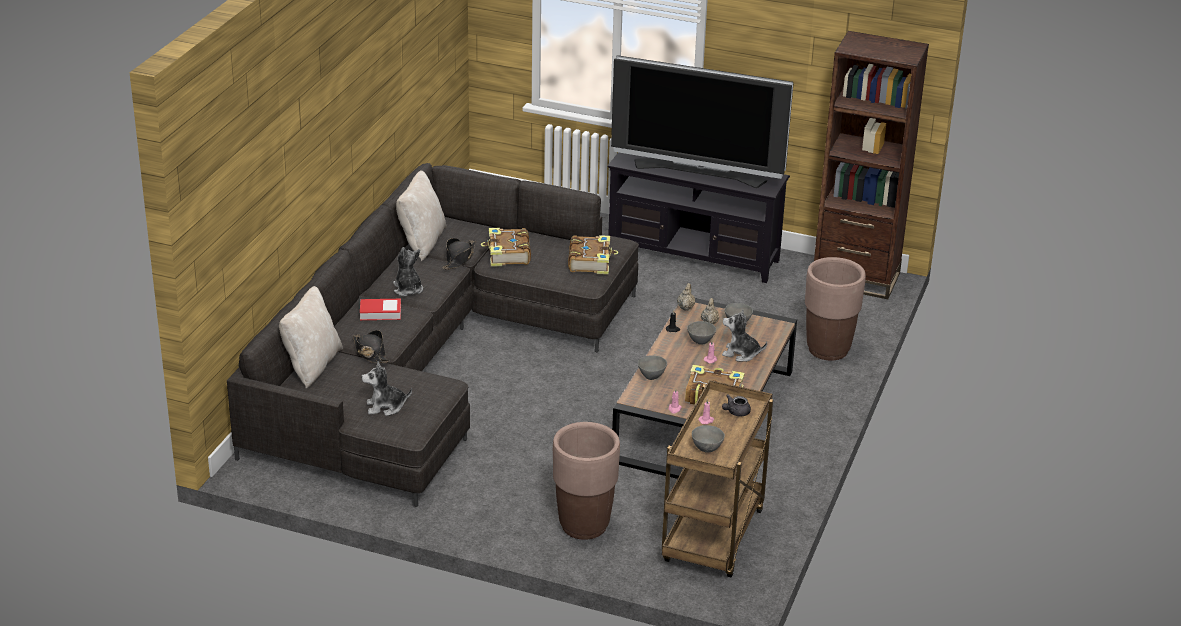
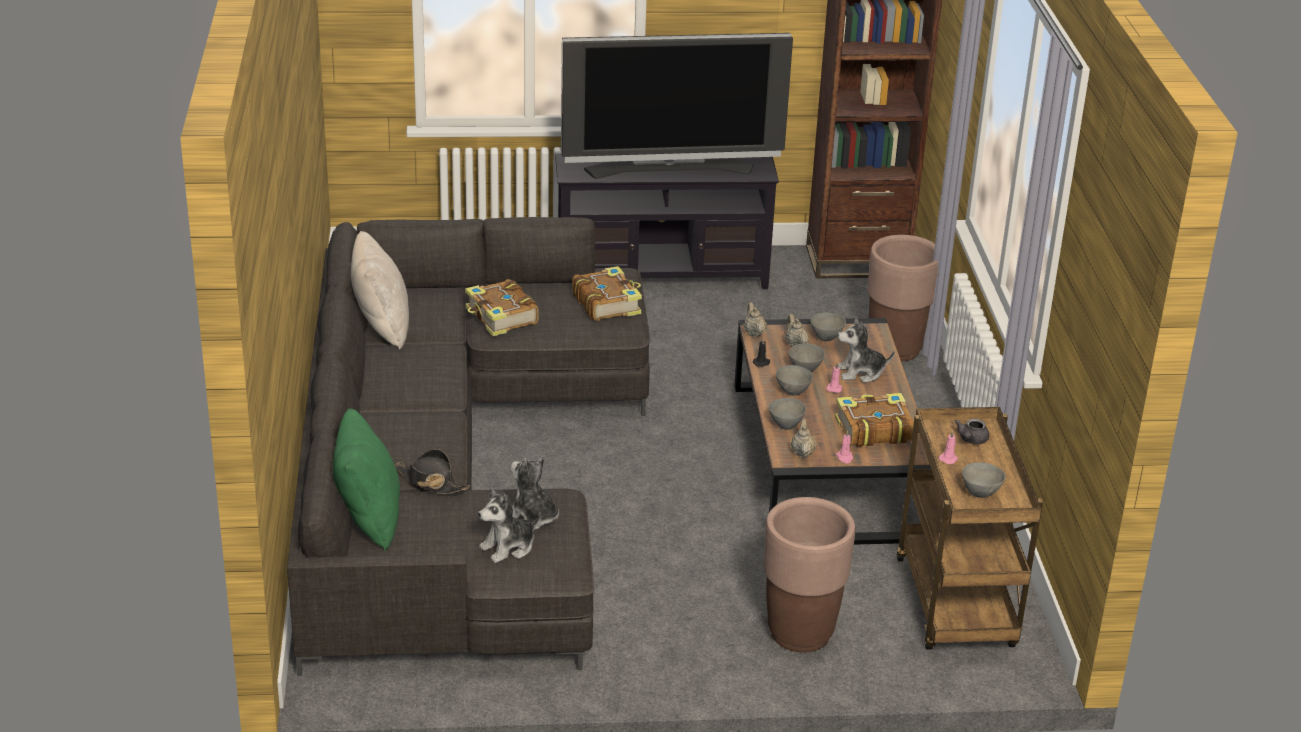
camera: 25 degrees left, 0 degrees up
(312, 366) = (368, 518): beige pillow -> green pillow
(380, 313) = (402, 427): book -> none
(408, 289) = (412, 389): plush toy -> plush toy (532, 517)
(459, 259) = (444, 336): black hat -> none
(646, 398) = (802, 452): none -> beige teapot
(677, 355) = (793, 392): none -> grey bowl

